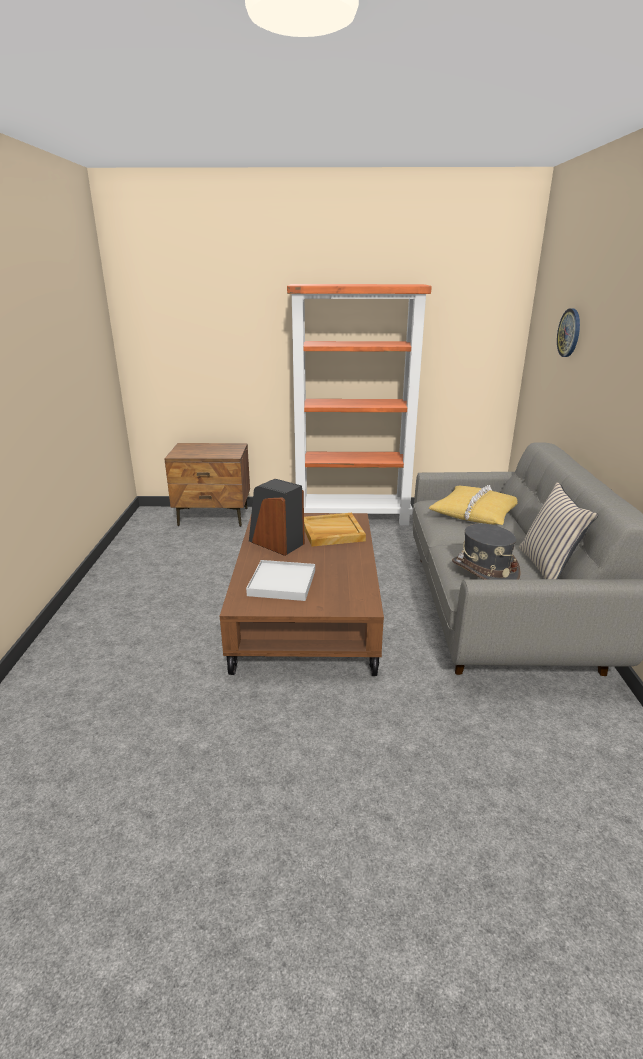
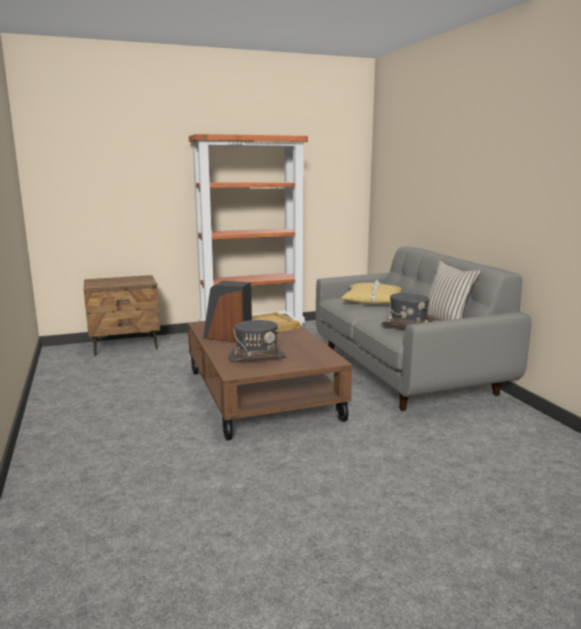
camera: 20 degrees left, 10 degrees down
(282, 583) = (256, 357): white tray -> grey hat
(569, 333) = (412, 166): wall clock -> none

